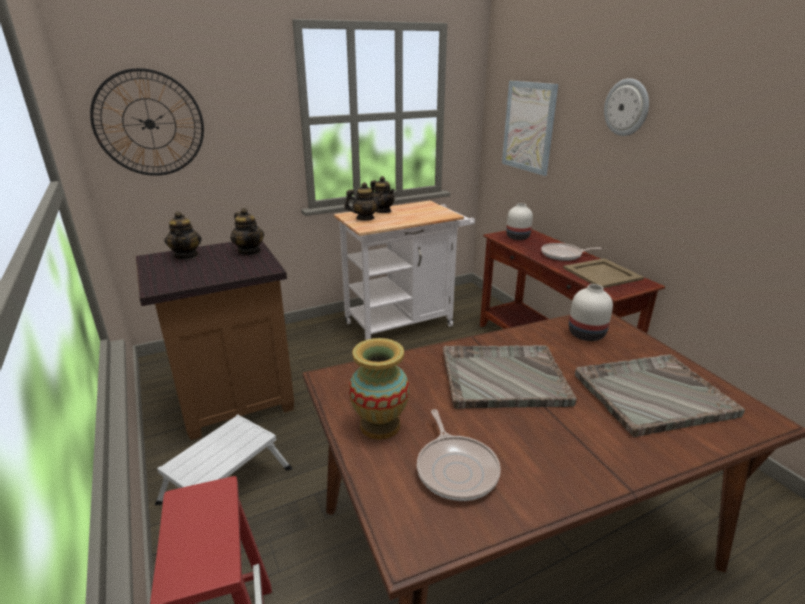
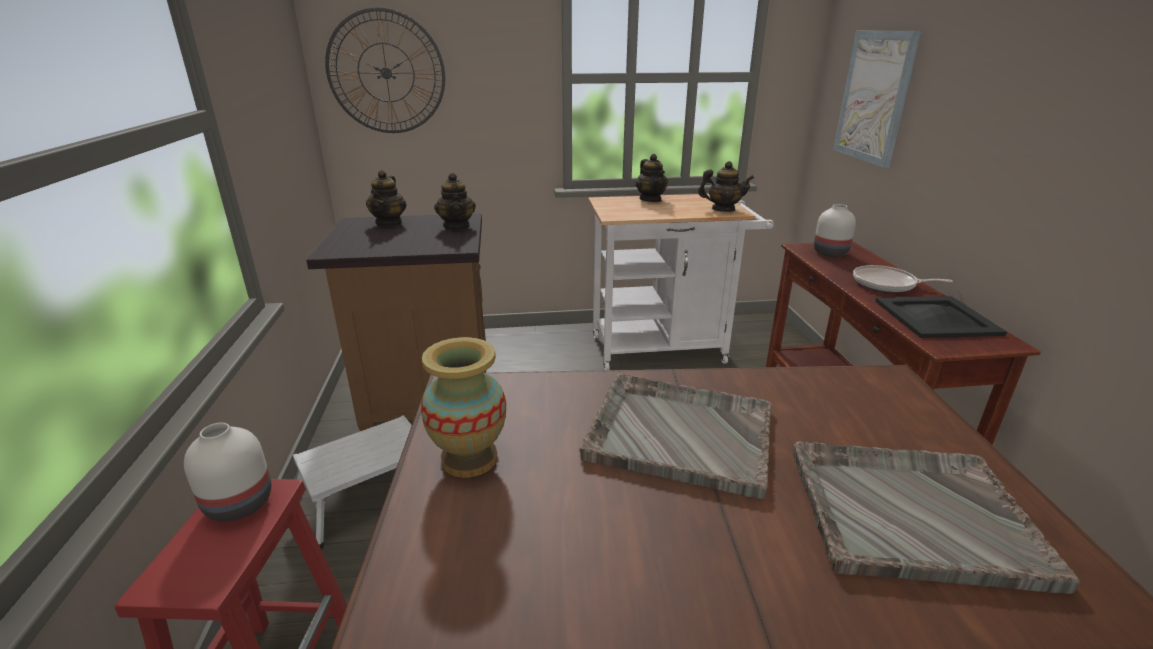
camera: 20 degrees right, 0 degrees up
(365, 218) = (622, 206): teapot -> teapot (723, 209)
(456, 469) = (524, 544): frying pan -> none
(586, 335) = (851, 399): white vase -> white vase (238, 505)
(601, 273) = (935, 317): beige tray -> black tray
(627, 107) = (1019, 60): wall clock -> none

